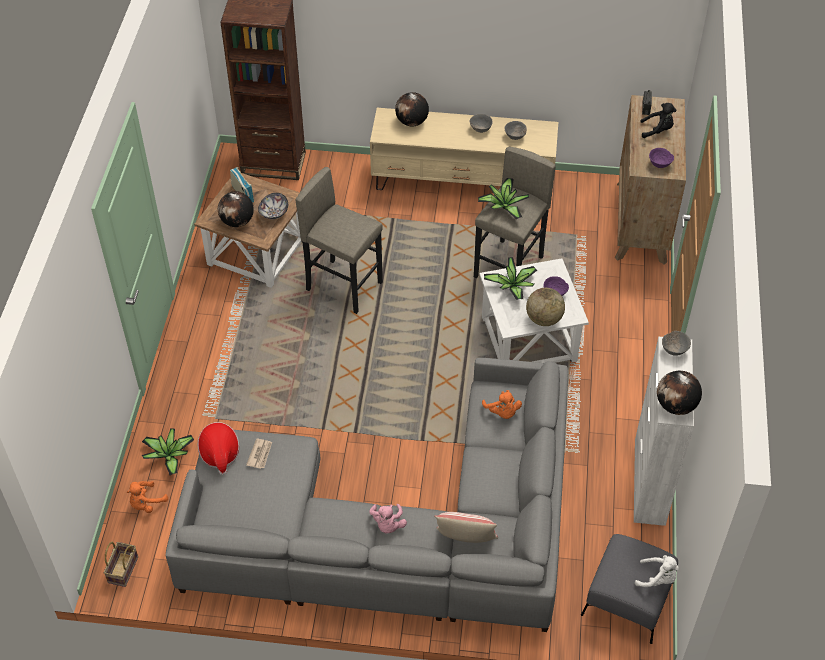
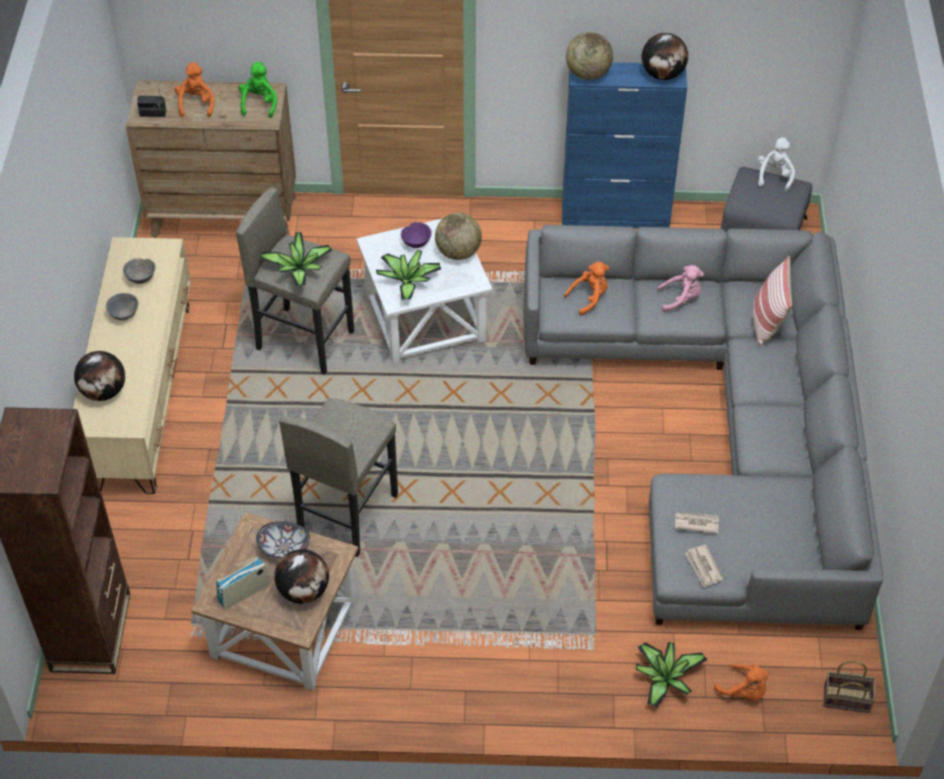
camera: 95 degrees left, 0 degrees up
(220, 454) = (703, 567): hat -> newspaper
(388, 524) = (763, 392): pink plush toy -> pink plush toy (681, 299)
(649, 482) = (616, 216): white cabinet -> blue cabinet
(657, 130) = (196, 104): black plush toy -> orange plush toy
(659, 164) = (259, 103): purple bowl -> green plush toy
(674, 350) = (588, 74): grey bowl -> globe

